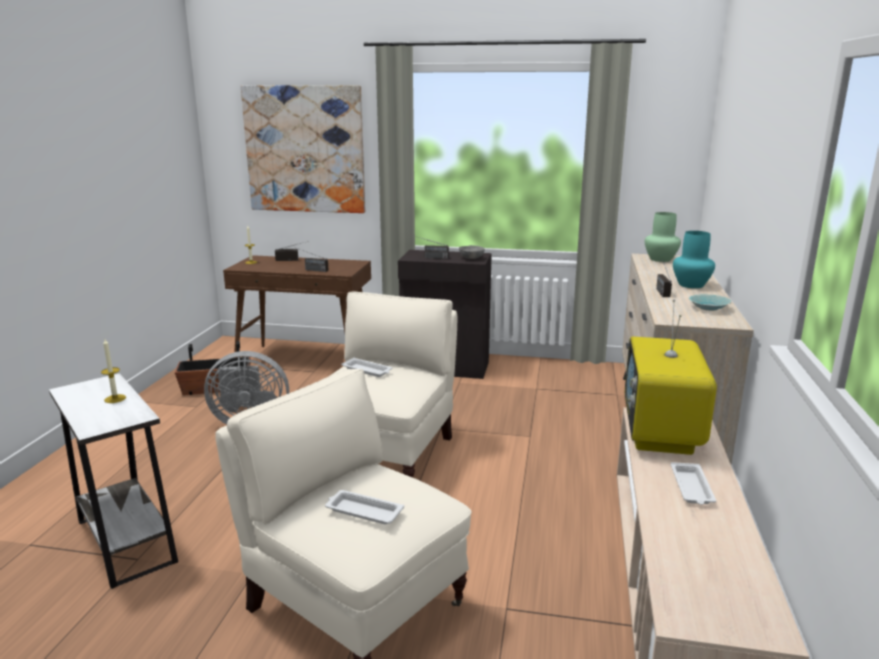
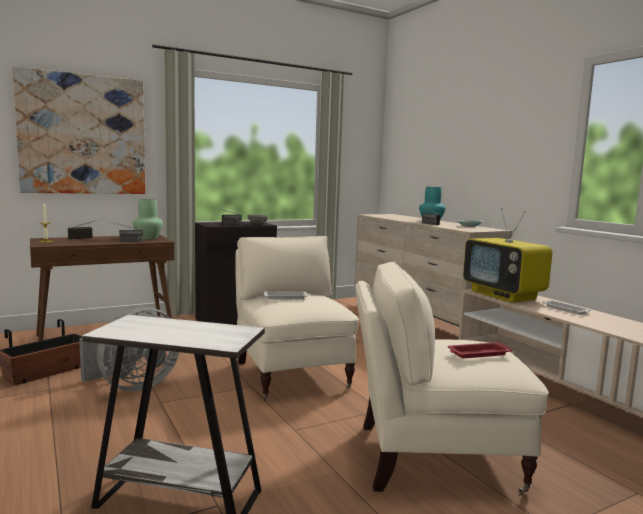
camera: 40 degrees left, 10 degrees down
(115, 399) = (183, 326): candle -> none
(363, 511) = (478, 354): white tray -> red tray
(660, 259) = (380, 215): green vase -> green vase (148, 238)

